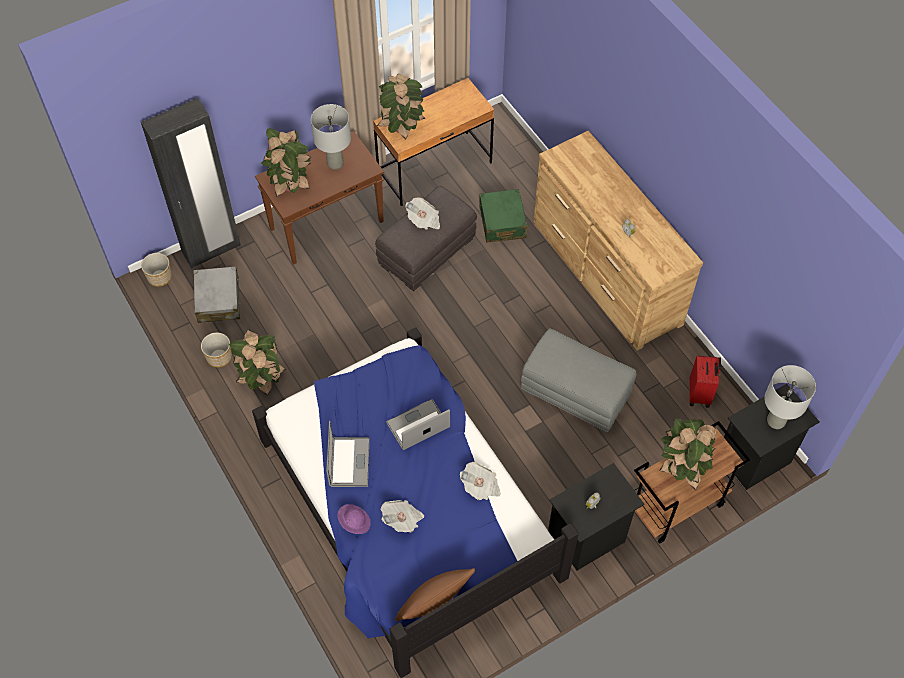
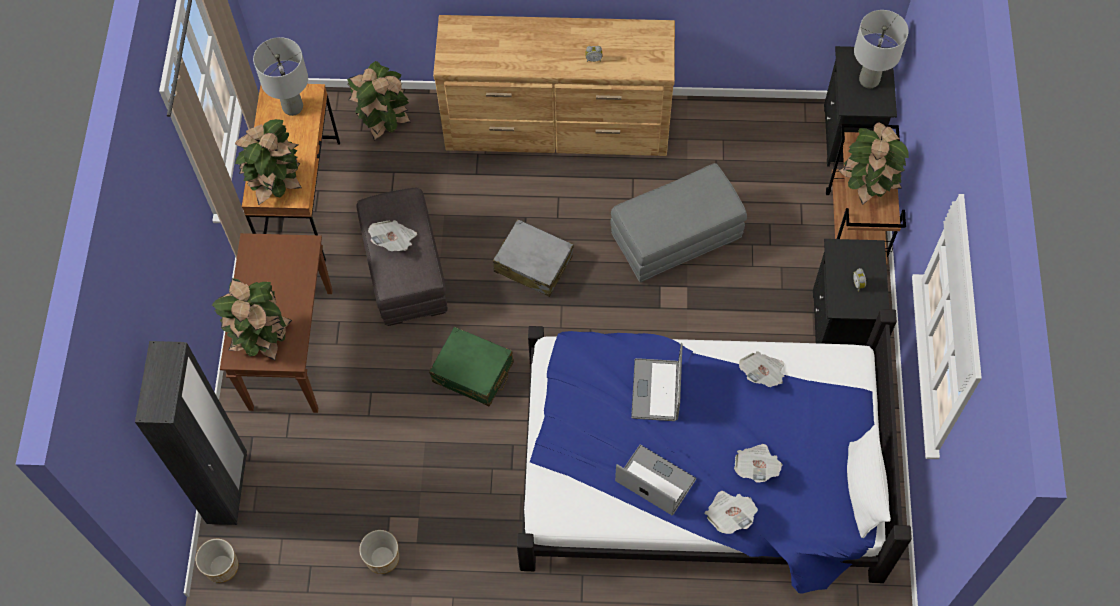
camera: 55 degrees left, 5 degrees up
(218, 300) = (304, 518): grey suitcase -> grey suitcase (533, 264)
(262, 378) = (443, 527): potted plant -> potted plant (383, 121)
(335, 163) = (270, 277): grey table lamp -> grey table lamp (292, 107)
(354, 522) = (729, 515): purple hat -> newspaper
(434, 601) = (863, 489): brown pillow -> white pillow
(502, 222) = (424, 178): green suitcase -> green suitcase (473, 372)
(700, 394) = (752, 134): red suitcase -> none

